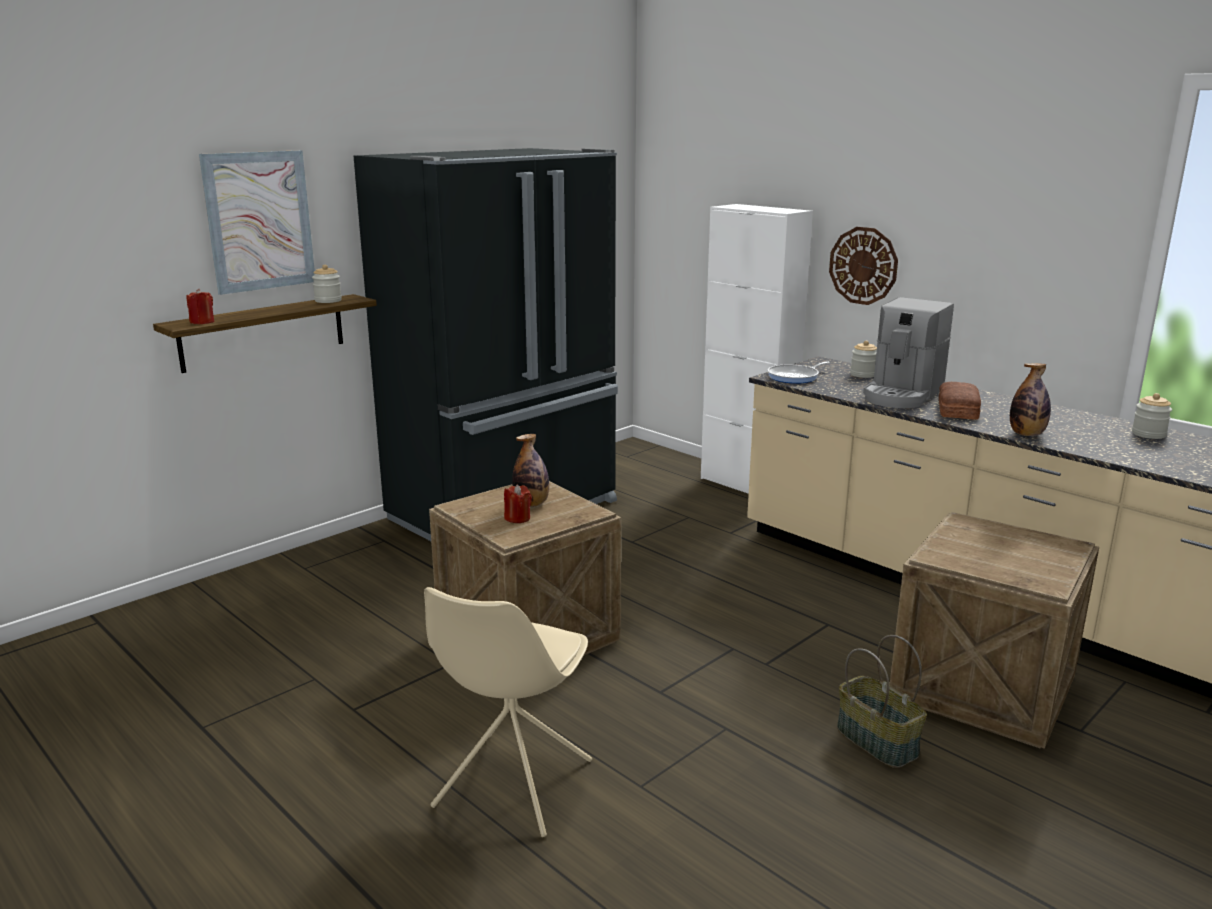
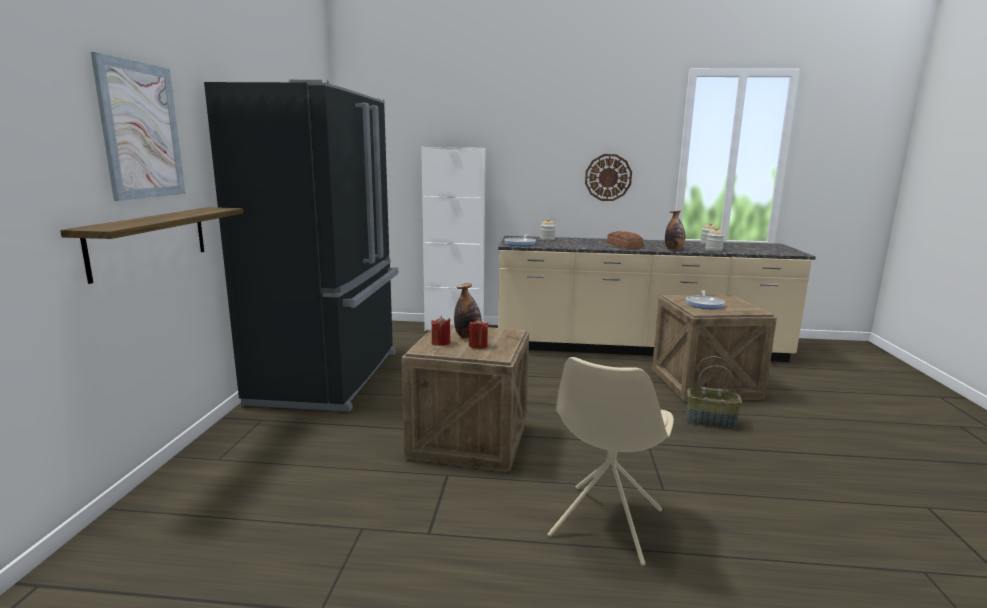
camera: 40 degrees left, 5 degrees down
(202, 322) = (122, 225): red candle -> red candle (441, 343)
(328, 300) = (201, 210): jar -> jar (713, 250)
(511, 785) = (605, 524): beige chair -> beige chair turned 45 degrees clockwise
(863, 265) = (520, 179): wall clock -> wall clock (608, 177)
(902, 394) = (587, 243): coffee machine -> none
(983, 547) = (704, 304): none -> frying pan

